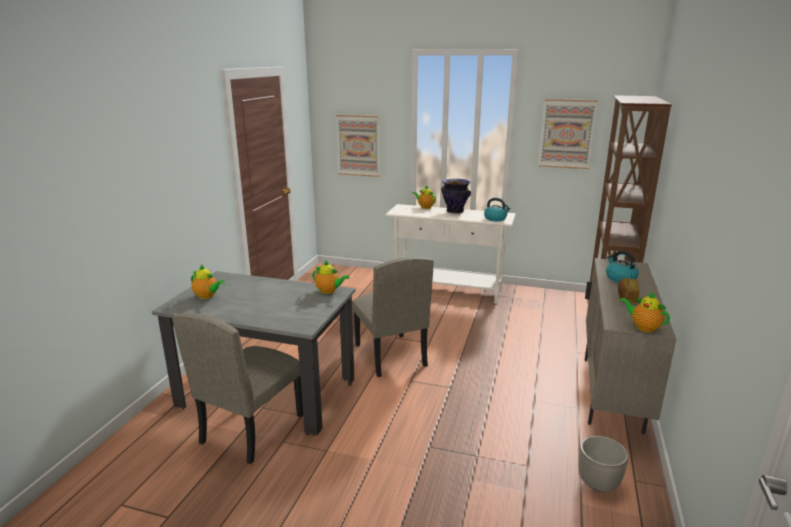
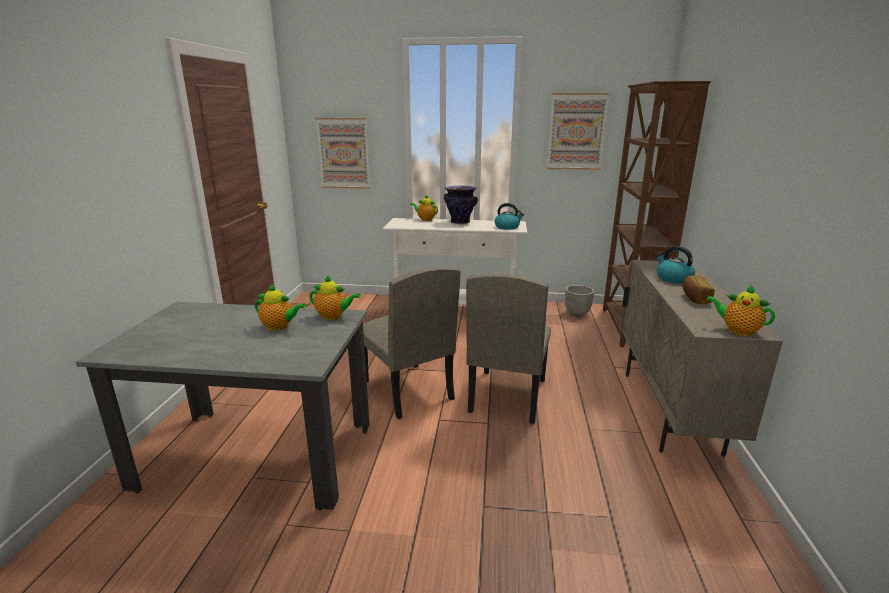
camera: 10 degrees left, 0 degrees up
(207, 296) = (163, 334): teapot -> teapot (280, 327)
(252, 428) = (240, 510): beige chair -> beige chair (506, 395)
(598, 484) = (703, 530): planter -> planter (577, 313)

